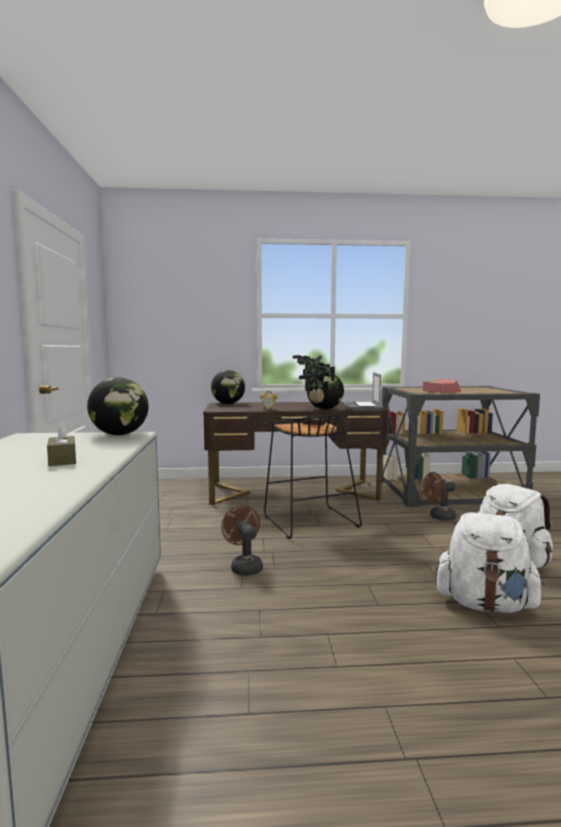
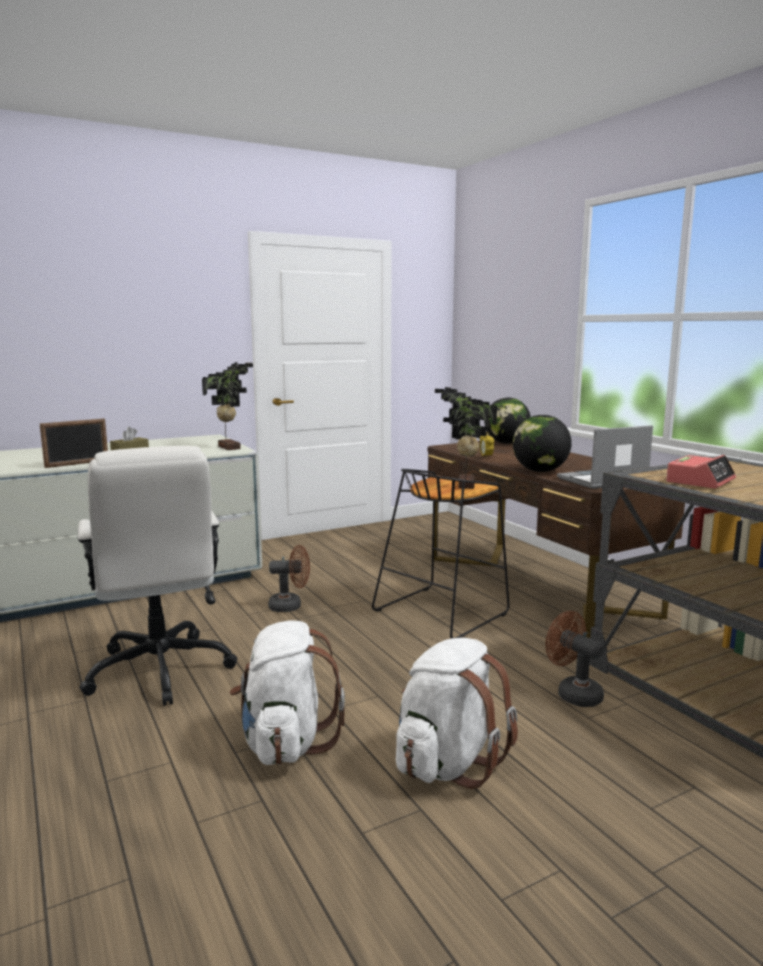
camera: 65 degrees right, 5 degrees up
(83, 479) = (77, 464): none -> picture frame
(119, 434) = (230, 447): globe -> potted plant
(244, 566) = (290, 606): brown fan -> brown fan turned 45 degrees clockwise
(346, 649) = (161, 673): none -> white office chair

